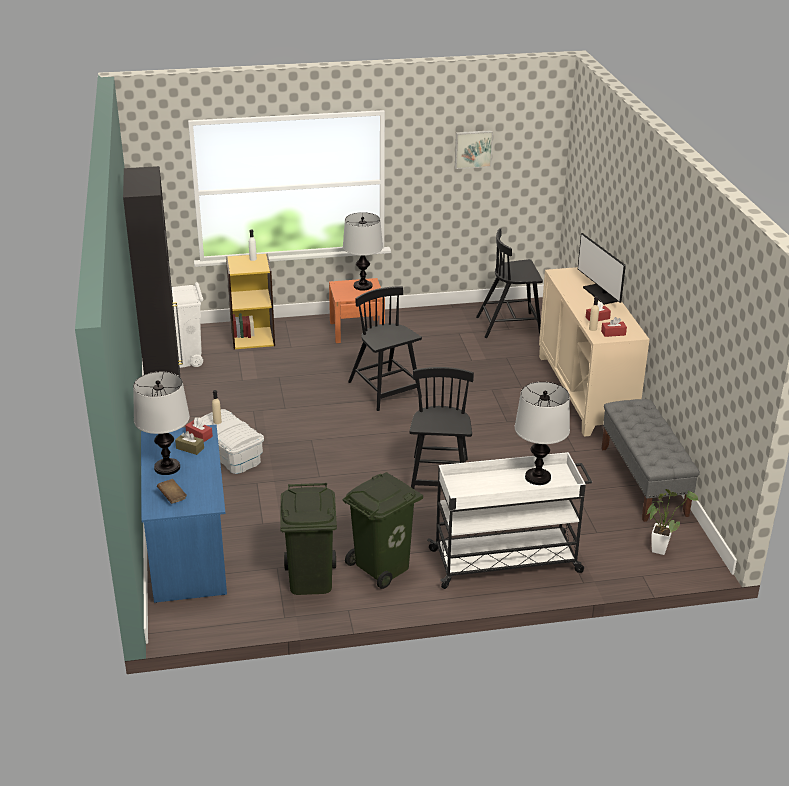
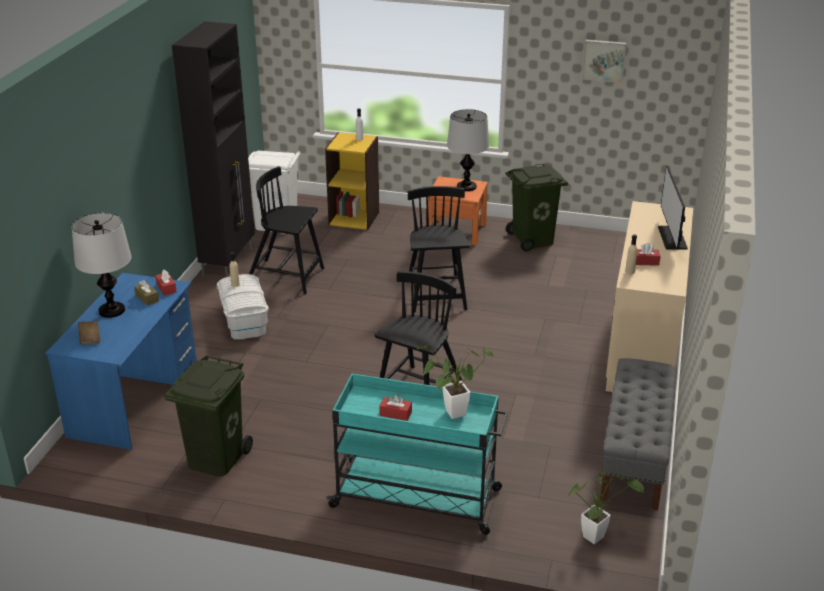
camera: 25 degrees right, 0 degrees up
(383, 567) = (291, 467): green trash can -> green trash can (533, 240)
(507, 561) = (418, 498): white cart -> turquoise cart
(510, 325) = (616, 259): black chair -> black chair (287, 276)
(537, 477) = (451, 414): table lamp -> potted plant
(613, 333) = (649, 281): red tissue box -> red tissue box (395, 414)

